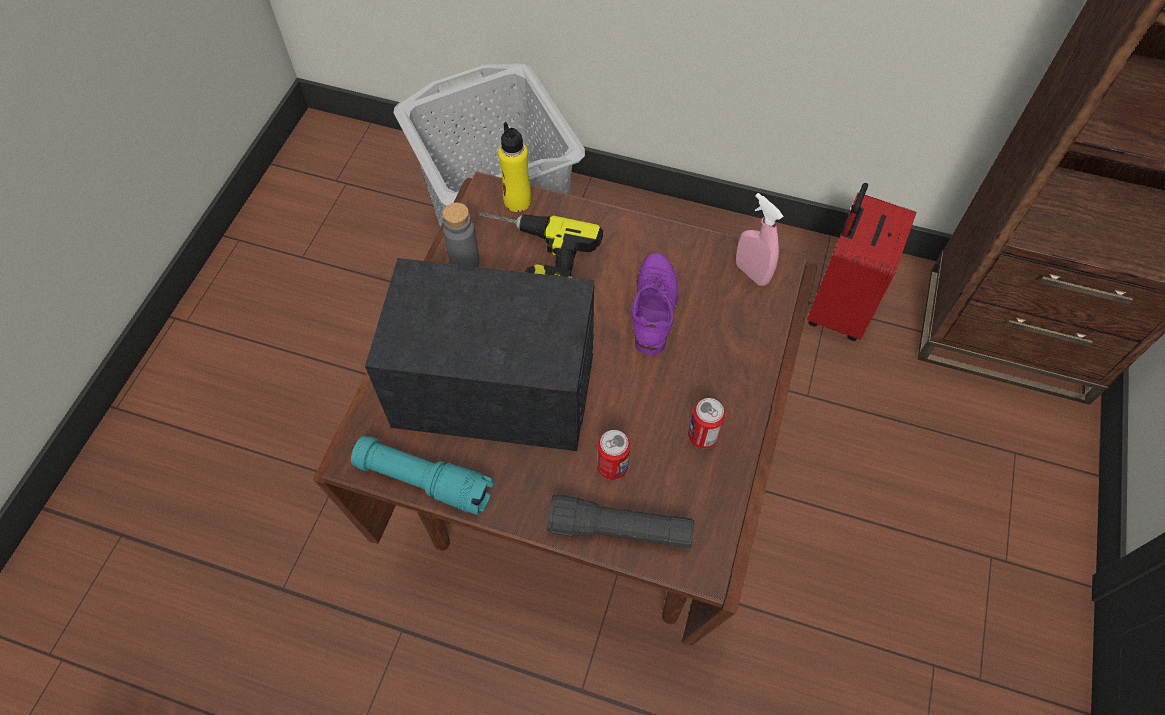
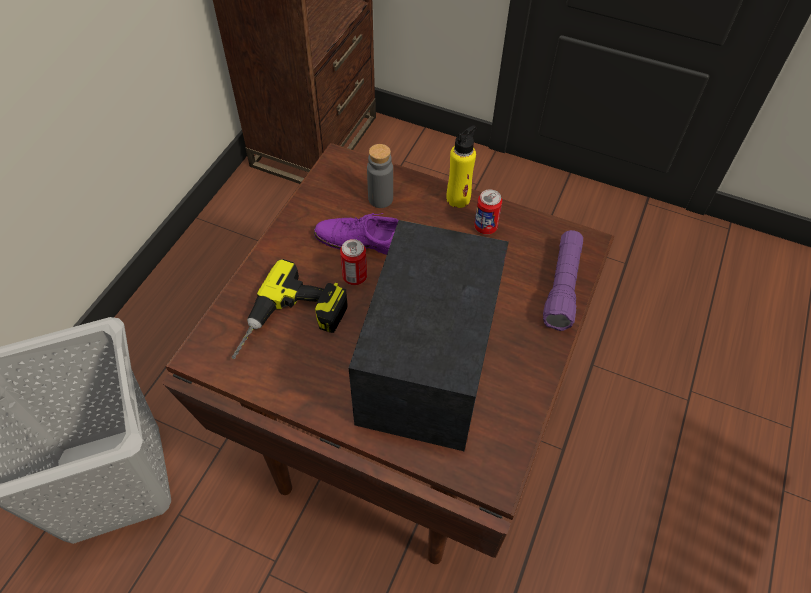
camera: 85 degrees left, 5 degrees down
(424, 481) = (519, 423): turquoise flashlight -> none
(464, 261) = (283, 380): grey bottle -> grey bottle (380, 199)
(517, 201) = (219, 331): yellow bottle -> yellow bottle (458, 199)
(612, 467) = (509, 285): can -> can (354, 277)
(620, 530) = (562, 286): black flashlight -> purple flashlight
(751, 273) = (342, 176): pink spray bottle -> none
(838, 307) = (266, 227): red suitcase -> none

